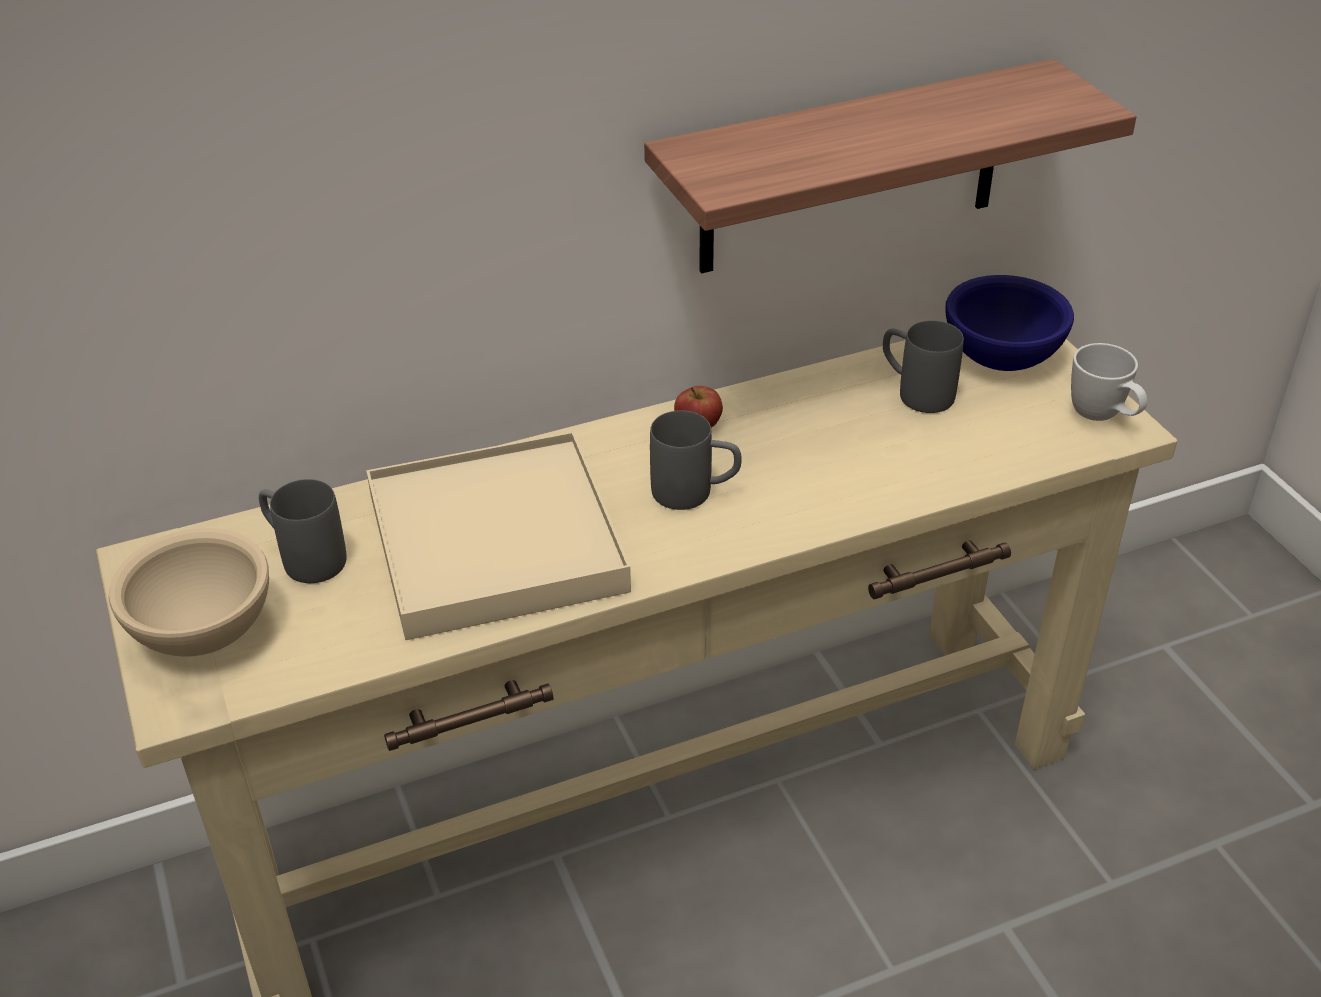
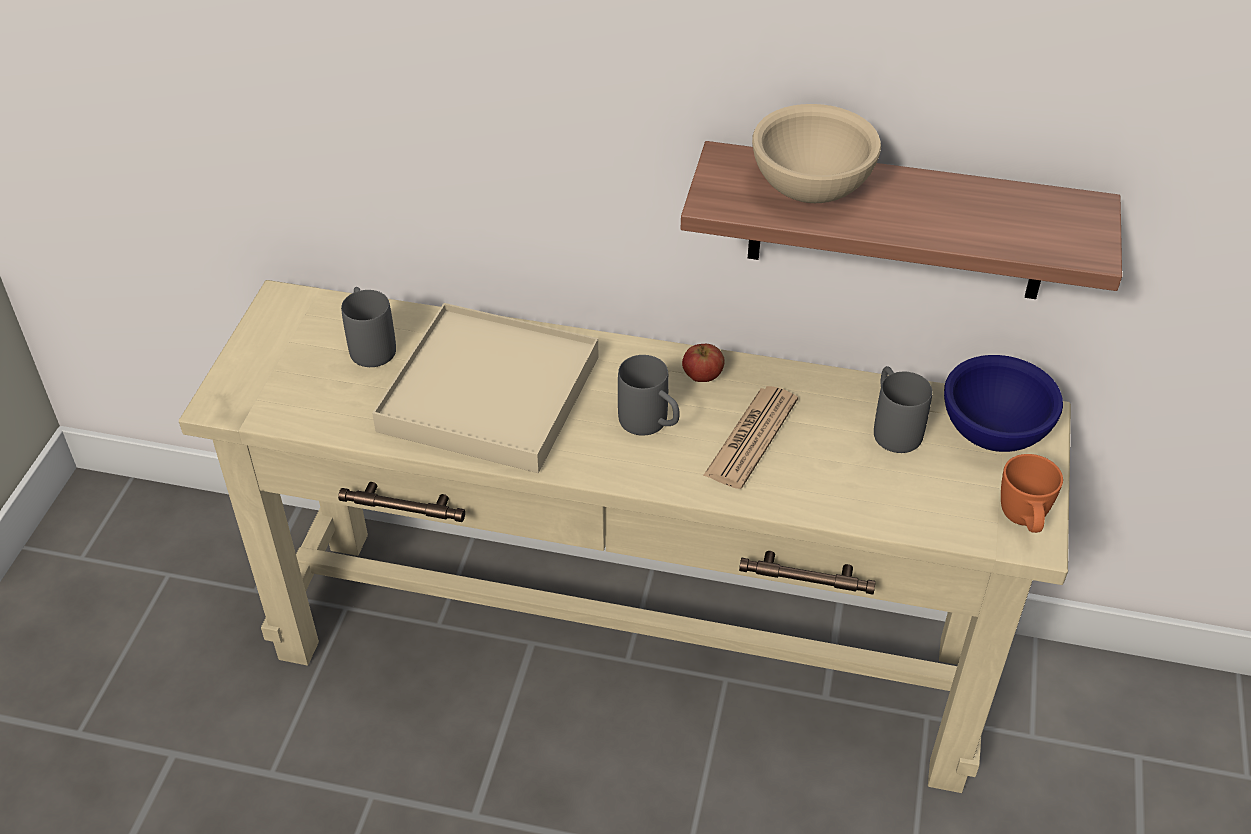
camera: 35 degrees right, 5 degrees up
(202, 630) = (273, 364): beige bowl -> beige bowl (810, 188)
(802, 459) = (751, 438): none -> newspaper
(1103, 417) = (1023, 522): white mug -> orange mug

